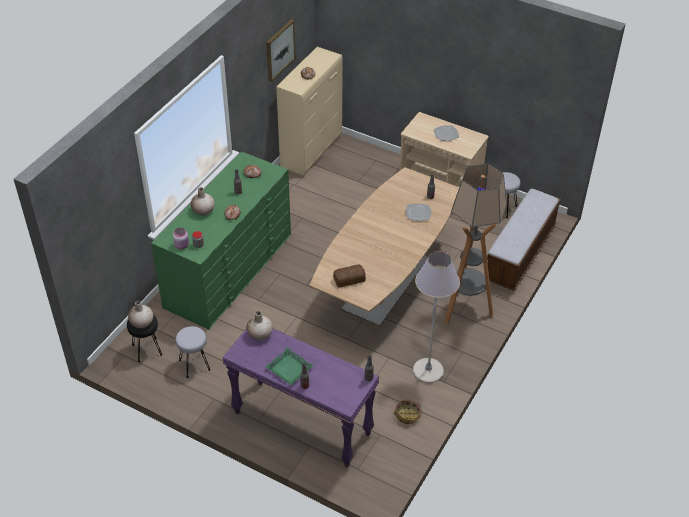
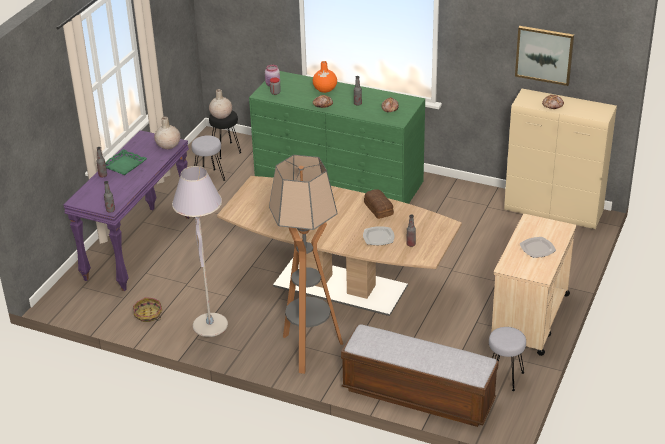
camera: 85 degrees right, 10 degrees down
(203, 211) = (324, 89): beige vase -> orange vase
(348, 279) = (261, 198): bread -> bread (378, 208)

